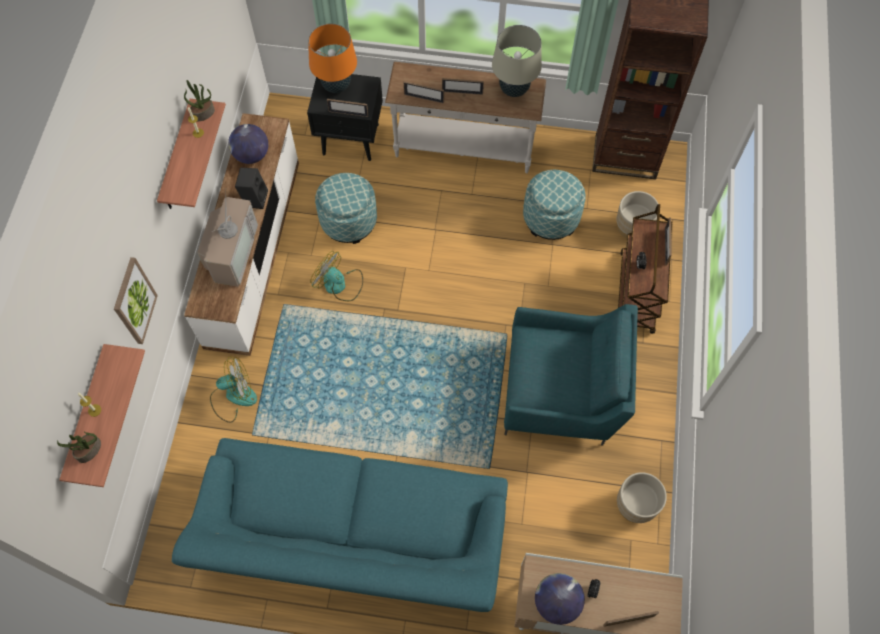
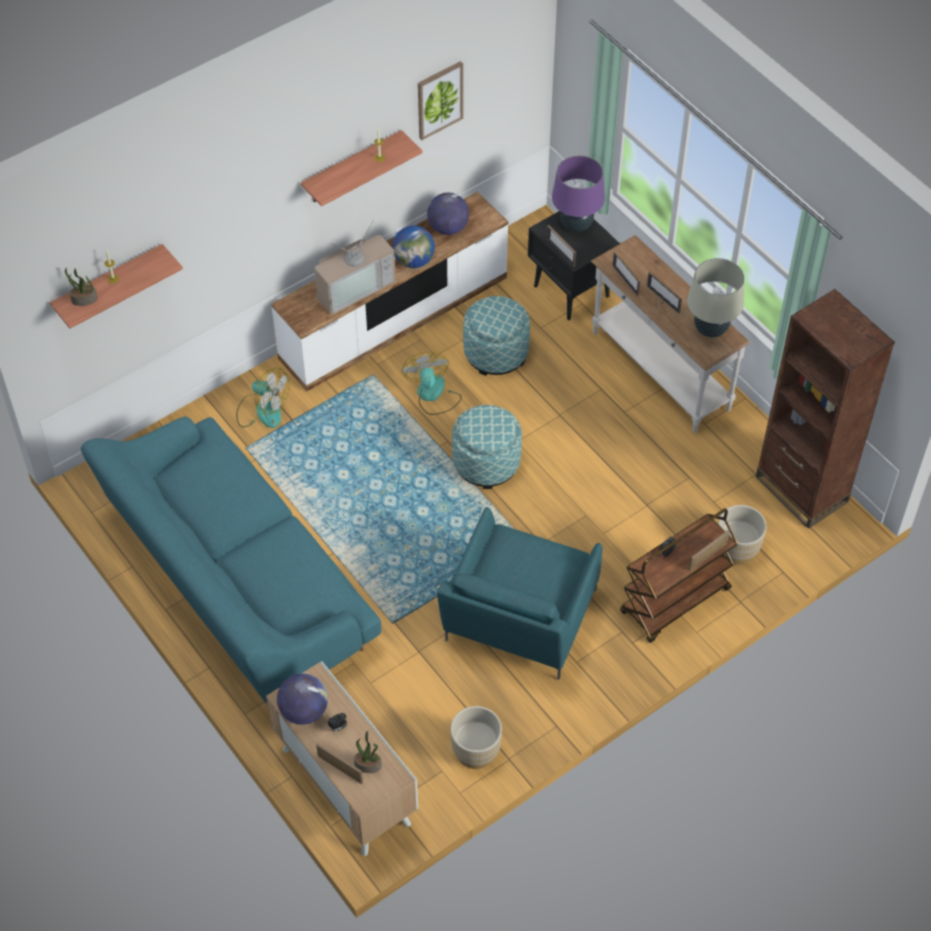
camera: 45 degrees right, 10 degrees down
(134, 301) = (219, 241): picture -> picture (439, 99)
(203, 113) = (398, 147): potted plant -> potted plant (368, 764)
(254, 198) = (414, 261): black speaker -> globe
(336, 86) = (576, 224): orange table lamp -> purple table lamp
(551, 217) = (671, 484): ottoman -> ottoman (486, 462)
(562, 391) = (518, 620): turquoise armchair -> turquoise armchair turned 60 degrees clockwise

